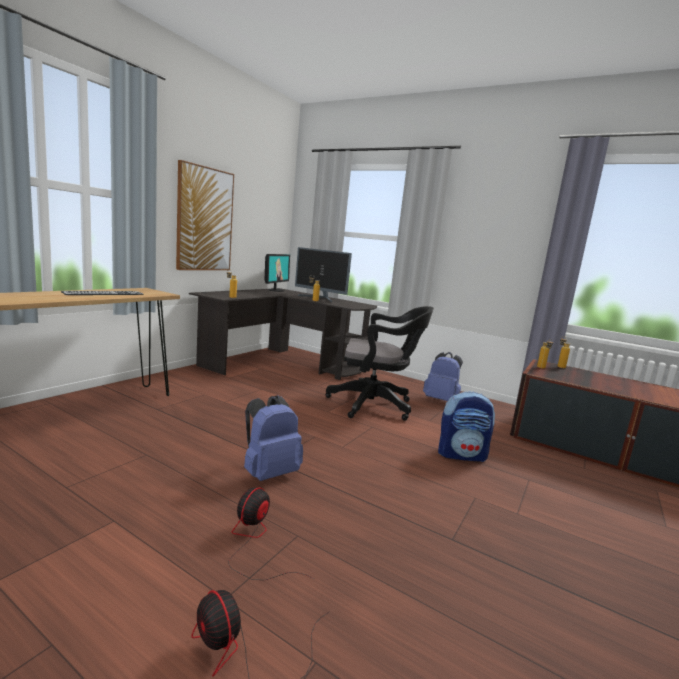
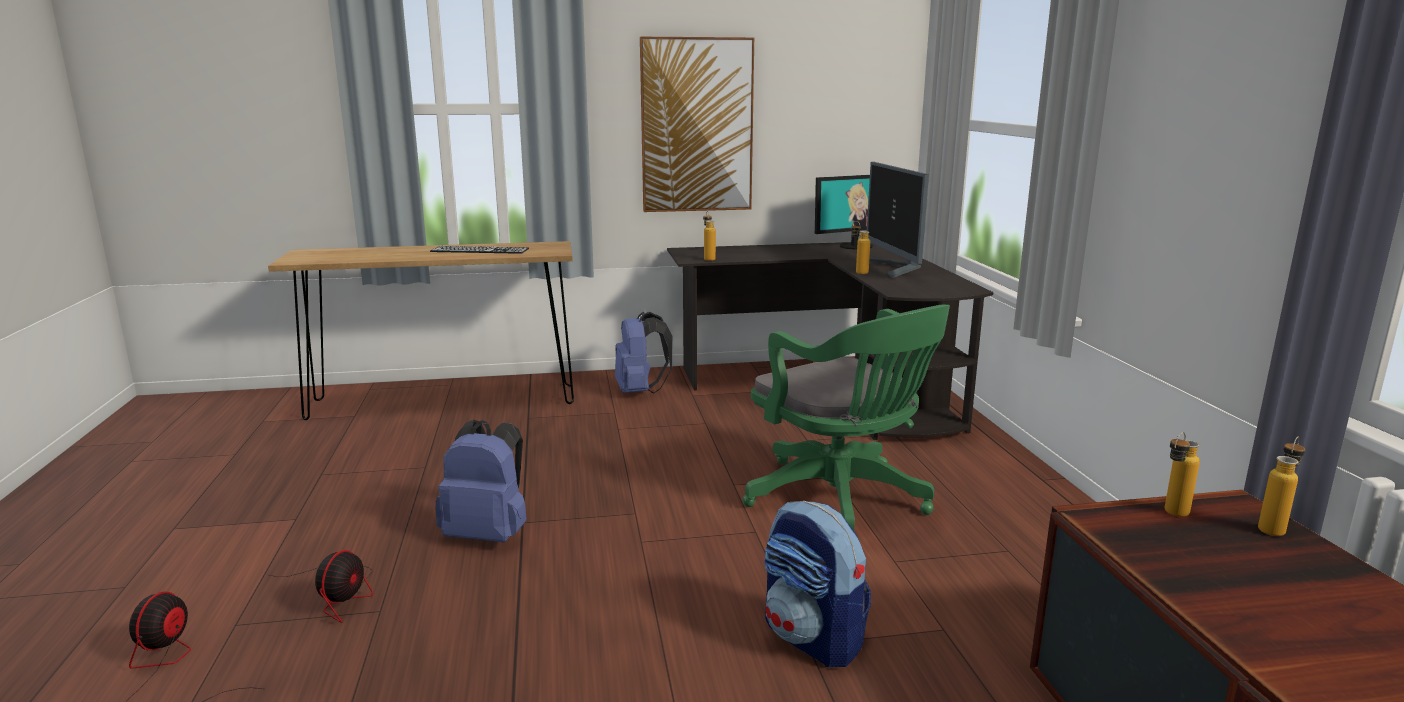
camera: 50 degrees right, 5 degrees up
(255, 542) = (339, 595): fan -> fan turned 120 degrees clockwise
(375, 405) = (842, 501): black office chair -> green office chair
(441, 400) = (1024, 536): blue backpack -> blue backpack (640, 391)

